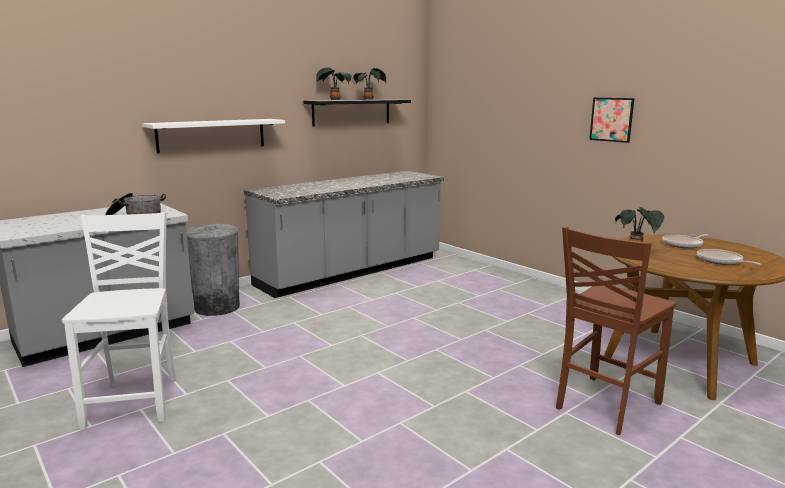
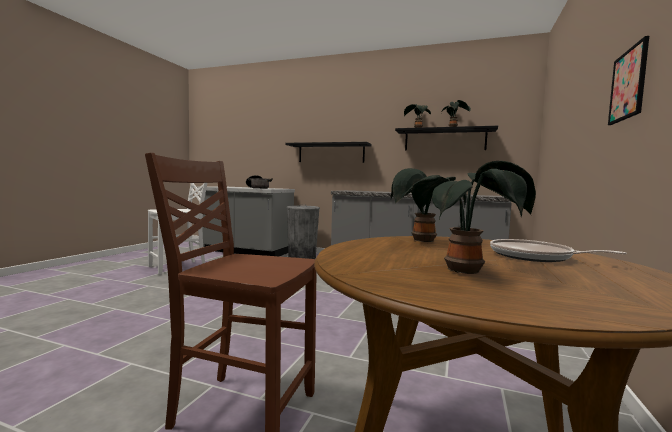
camera: 60 degrees right, 10 degrees down
(212, 135) = (331, 153): white shelf -> black shelf
(721, 261) = (467, 271): frying pan -> potted plant

